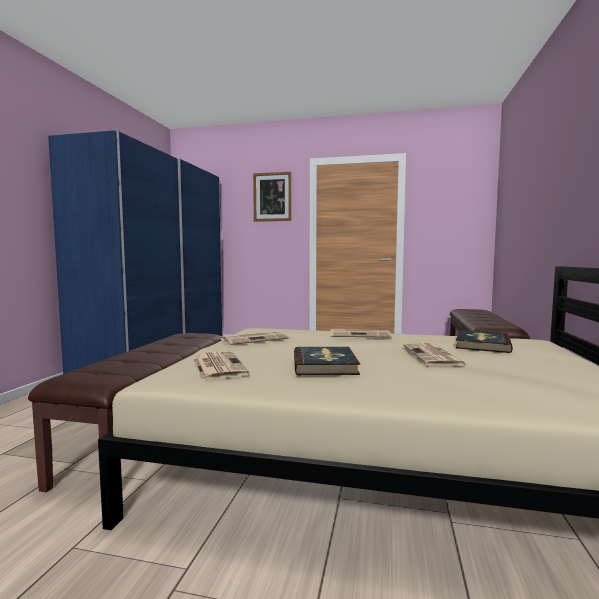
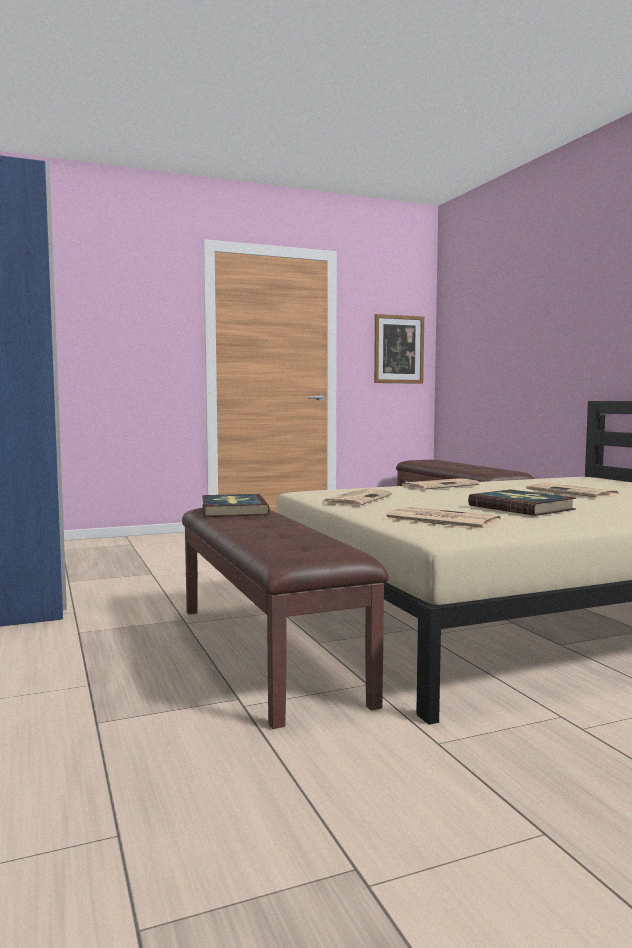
camera: 35 degrees left, 0 degrees up
(272, 197) = (142, 293): picture -> picture (398, 349)
(482, 344) = (566, 482): book -> book (233, 510)

